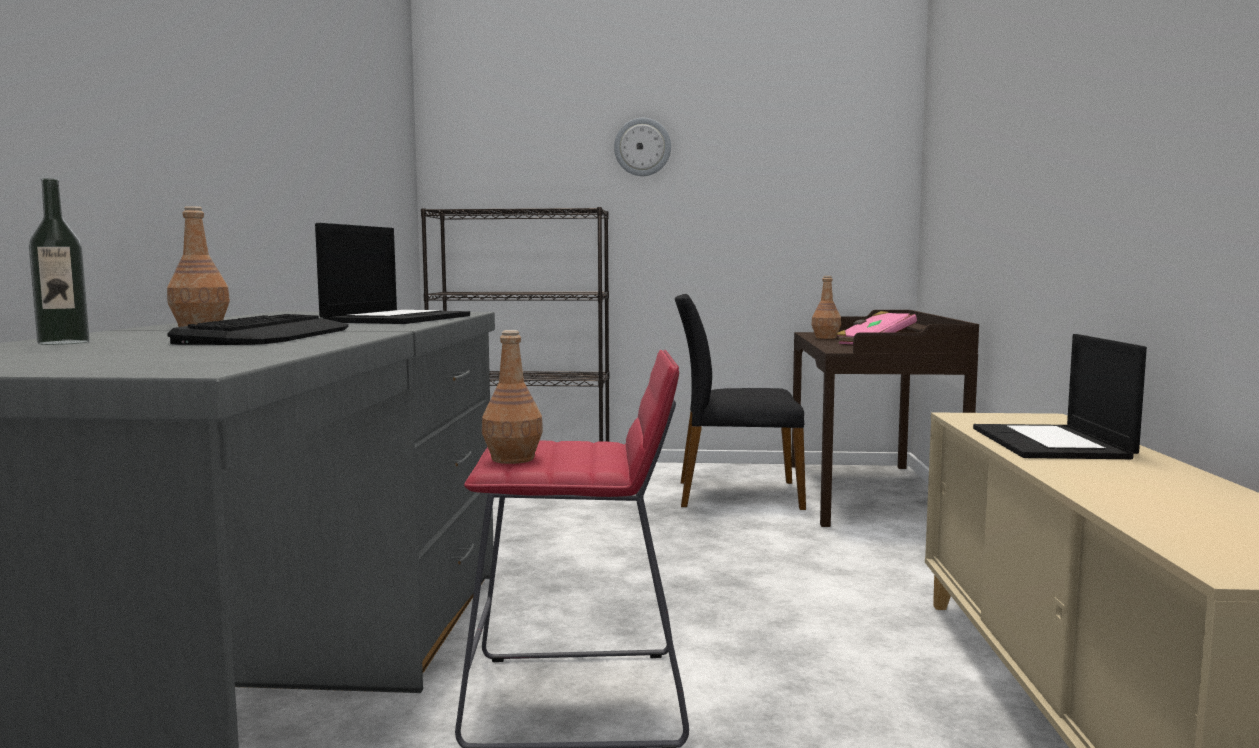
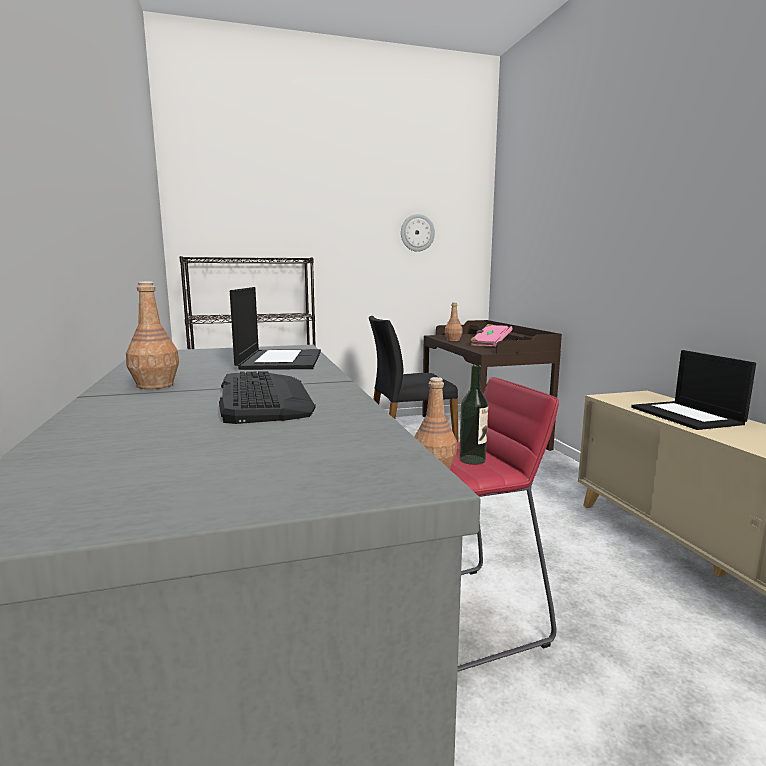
camera: 20 degrees left, 5 degrees up
(63, 343) = (108, 430): bottle -> bottle (472, 460)
(642, 147) = (328, 215): wall clock -> wall clock (417, 233)

